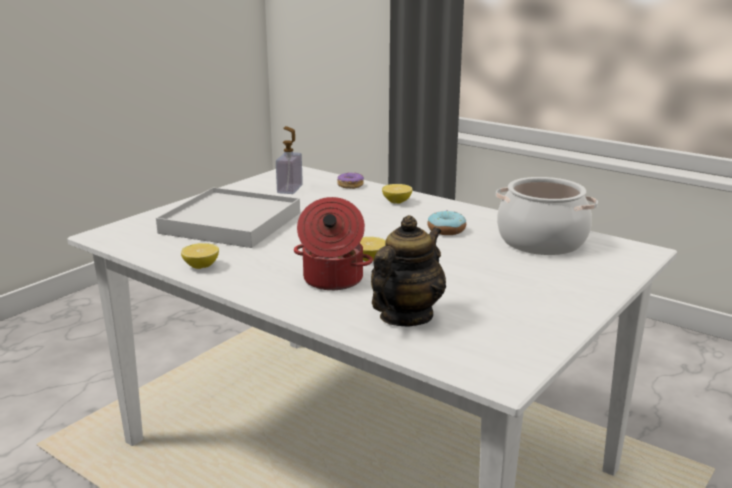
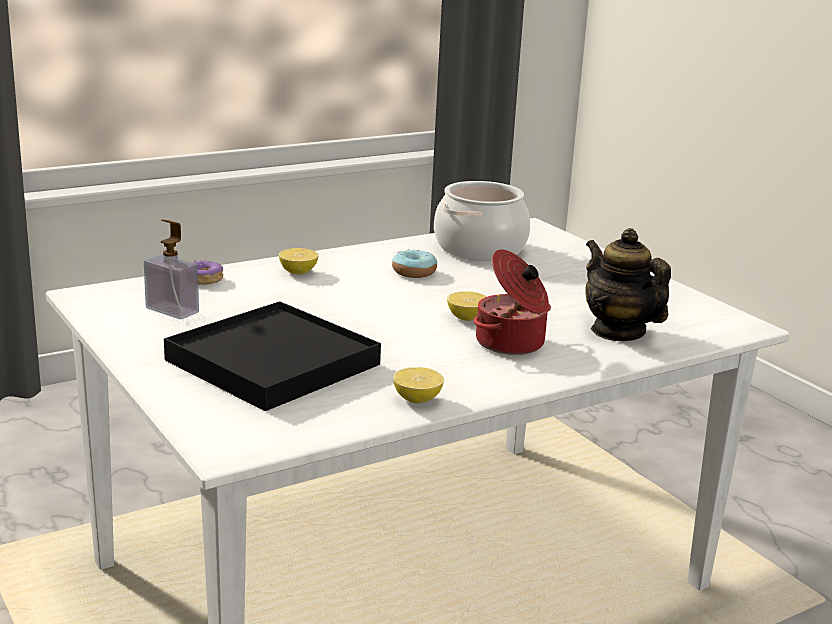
camera: 70 degrees left, 0 degrees up
(231, 223) = (272, 362): white tray -> black tray

